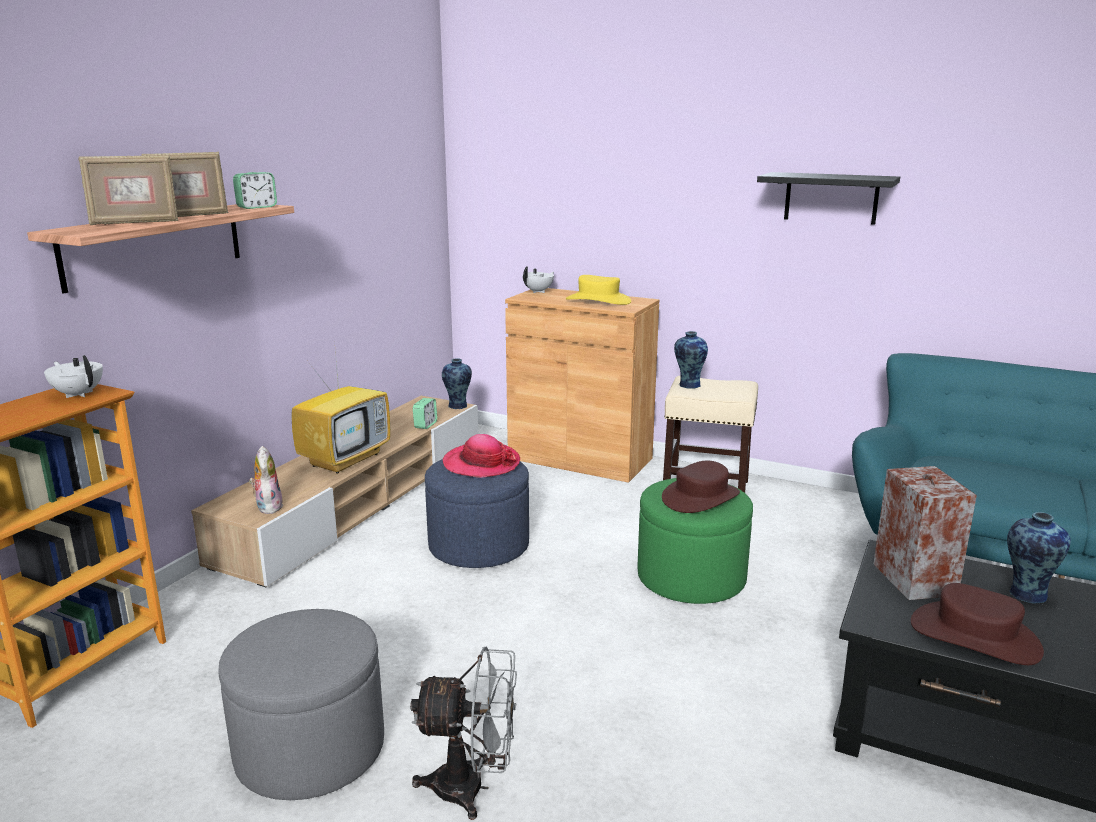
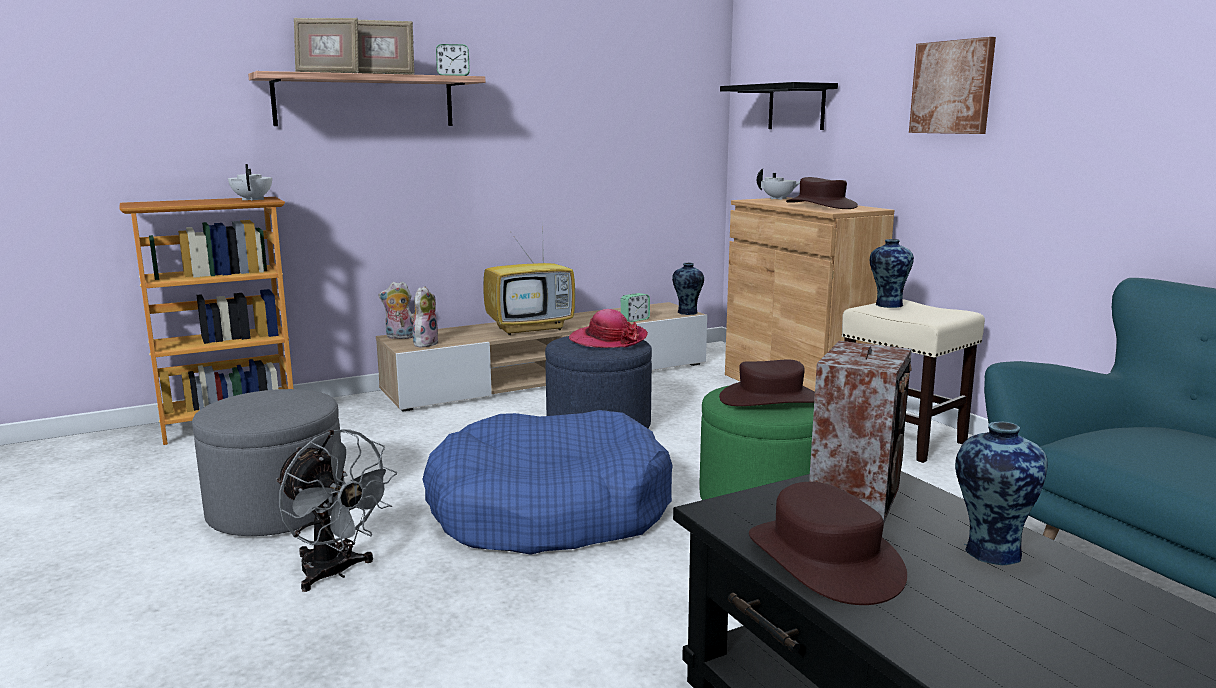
camera: 35 degrees right, 5 degrees down
(224, 505) = (399, 337): none -> plush toy
(557, 648) = (549, 510): none -> blue dog bed
(598, 300) = (821, 206): yellow hat -> brown hat
(708, 200) = (952, 87): none -> picture
(831, 198) = (1091, 71): black shelf -> black shelf (796, 107)

